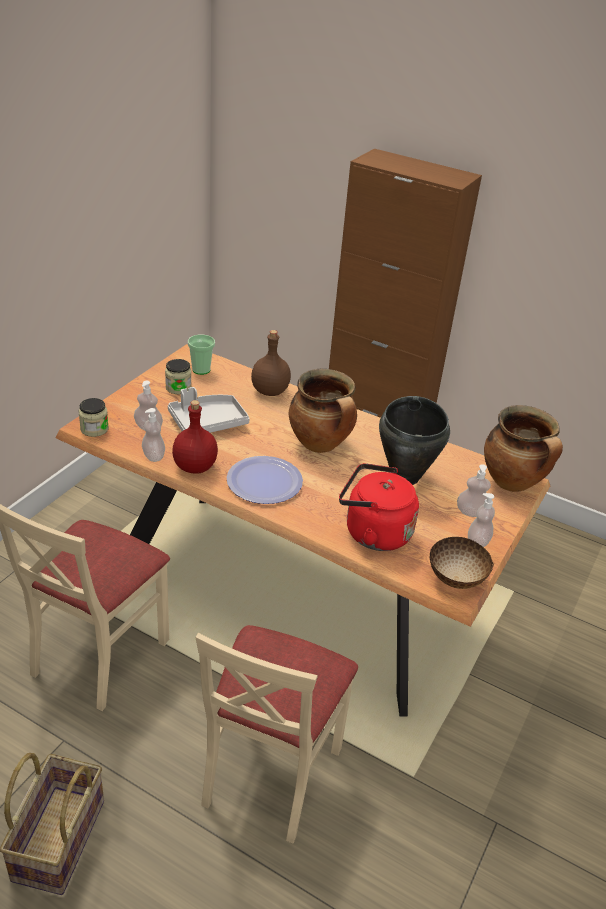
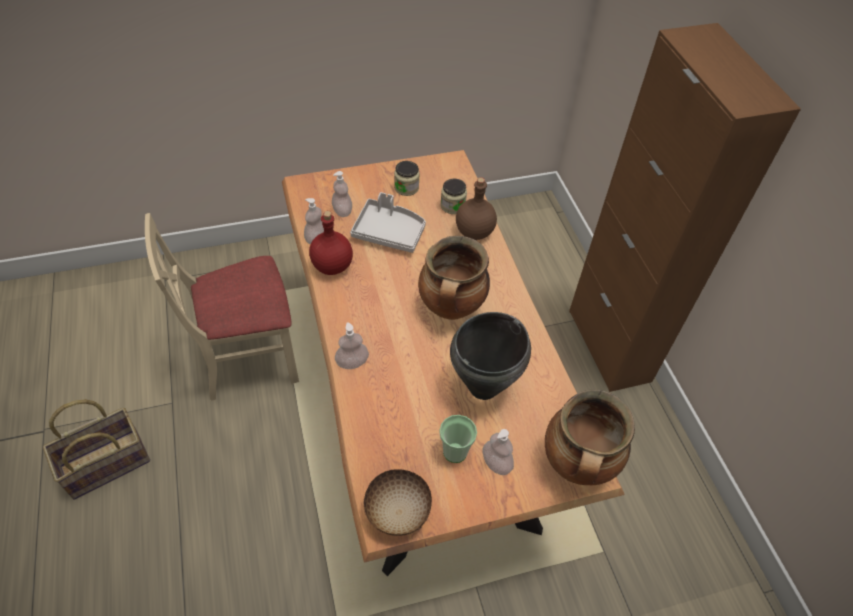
camera: 45 degrees right, 15 degrees up
(94, 429) = (305, 190): jar -> jar (452, 206)
(201, 370) = (444, 180): cup -> cup (455, 452)
(264, 481) = (365, 313): plate -> none
(269, 773) = (254, 530): beige chair -> none
(373, 532) = (388, 418): red kettle -> none
(478, 542) = (463, 495): soap dispenser -> soap dispenser (352, 362)

